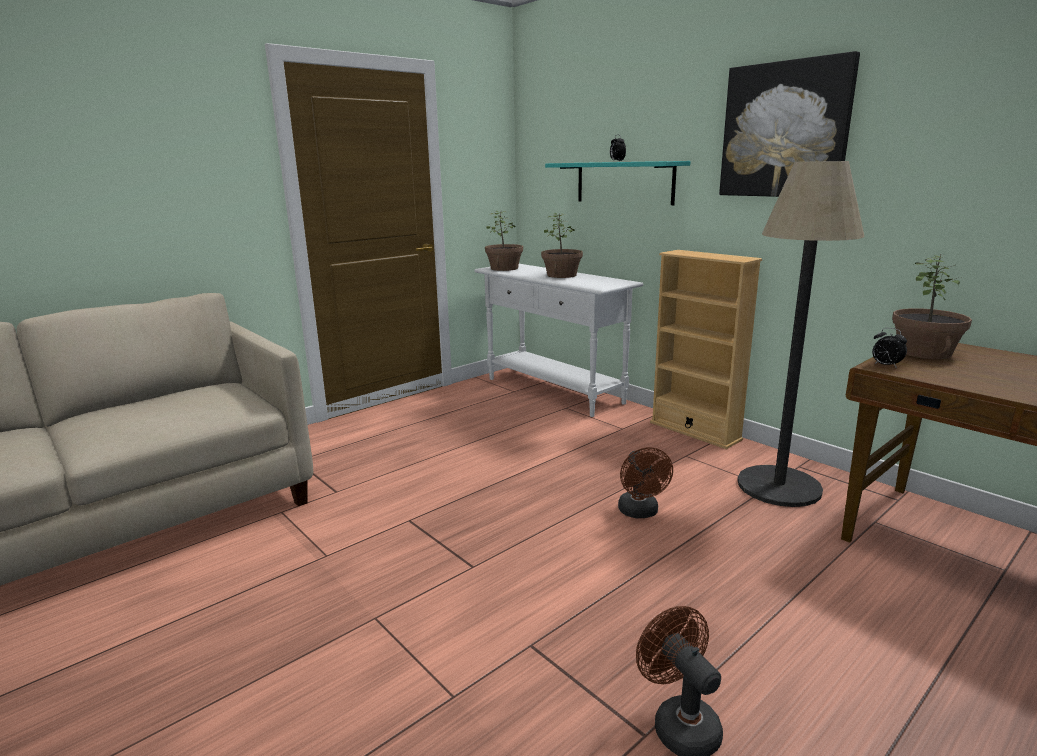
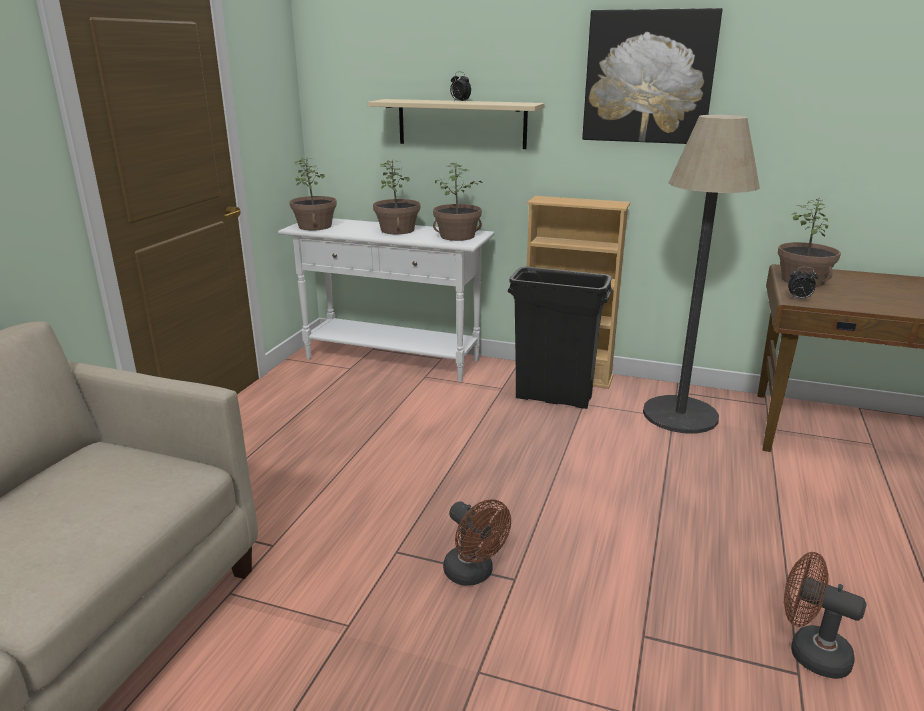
camera: 30 degrees left, 5 degrees up
(602, 283) = (457, 236): none -> potted plant
(624, 182) = (461, 123): turquoise shelf -> beige shelf
(640, 513) = (602, 473): brown fan -> brown fan (473, 574)
(662, 446) = (554, 398): none -> black trash can

